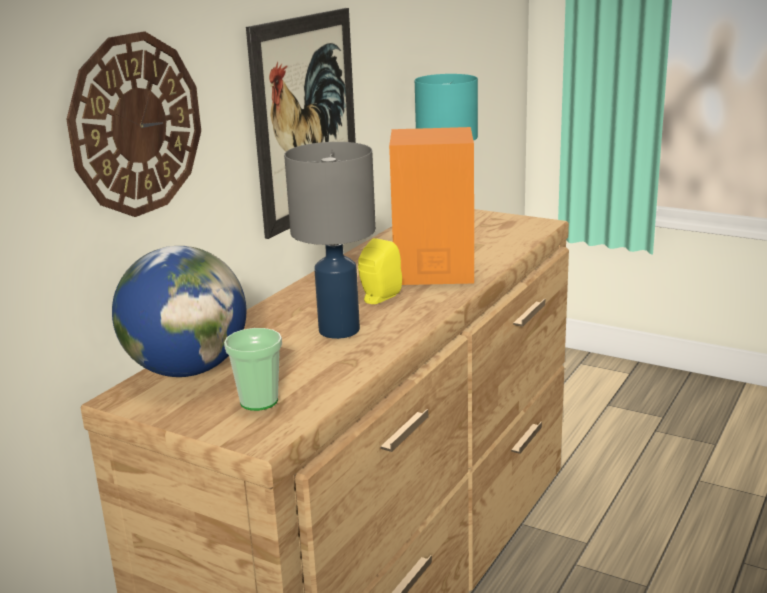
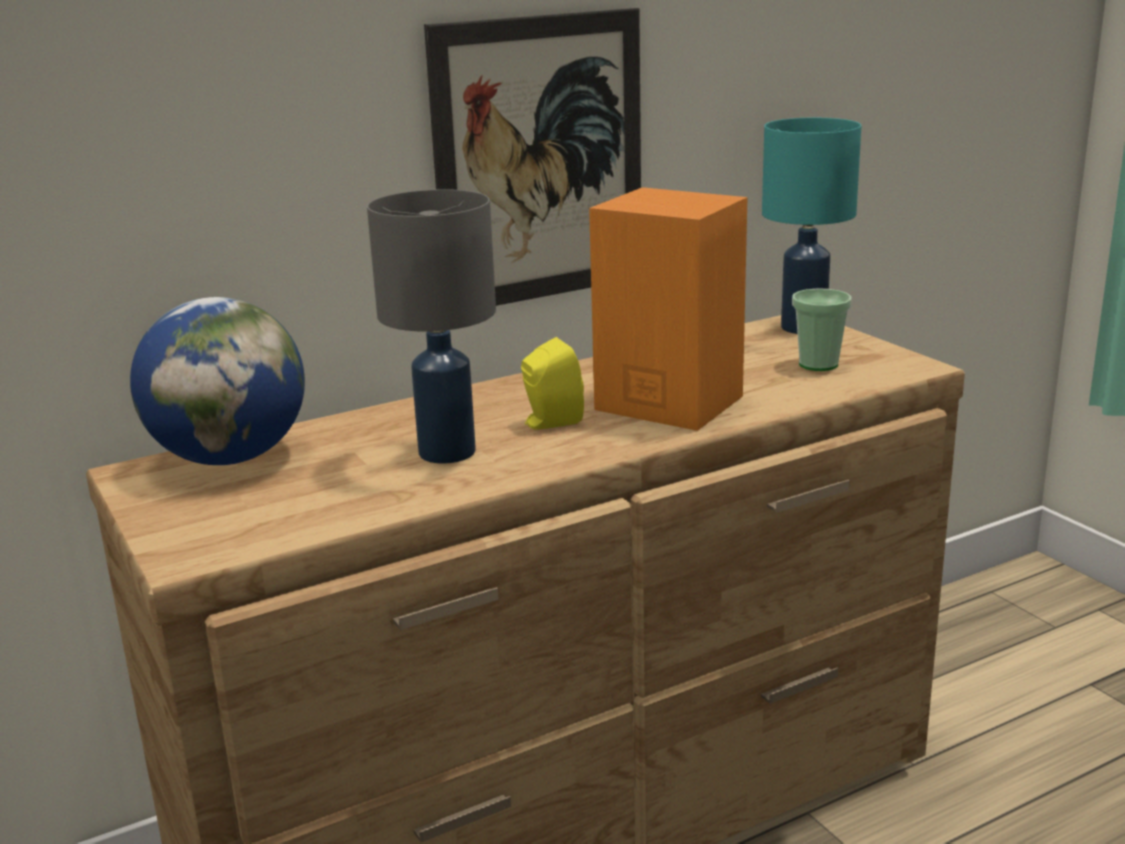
camera: 30 degrees right, 0 degrees up
(136, 125) = (212, 139): wall clock -> none
(259, 401) = (242, 515): cup -> cup (818, 364)

